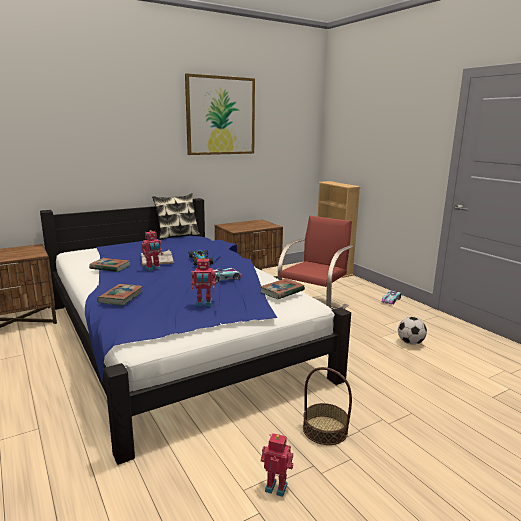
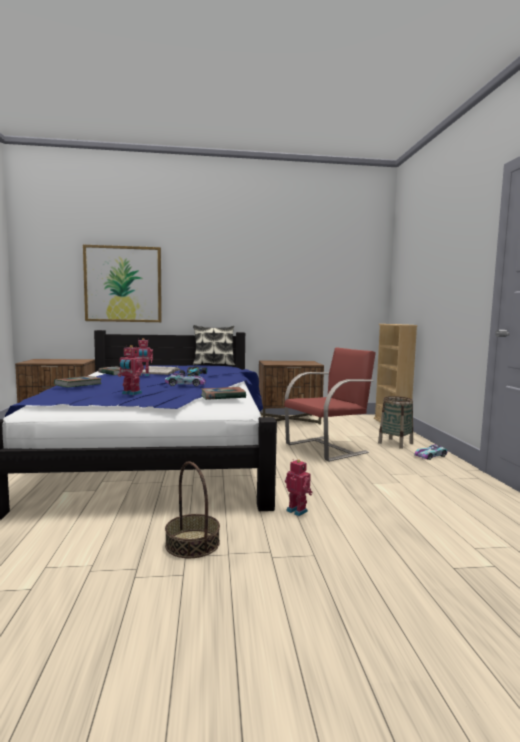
camera: 25 degrees right, 10 degrees down
(220, 116) = (270, 254): picture -> picture (123, 284)
(276, 486) = (77, 574): toy robot -> toy robot (298, 510)
(356, 291) = (395, 443): none -> basket
(410, 343) = (403, 494): football -> none

